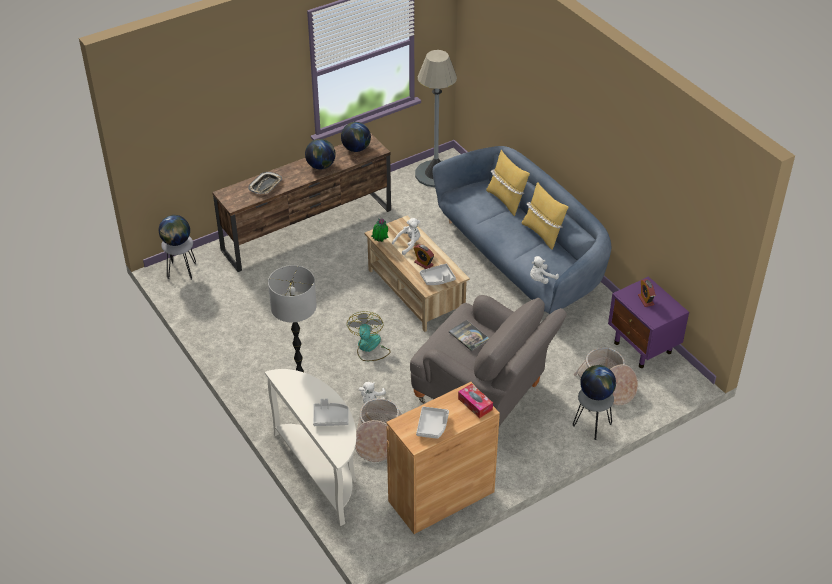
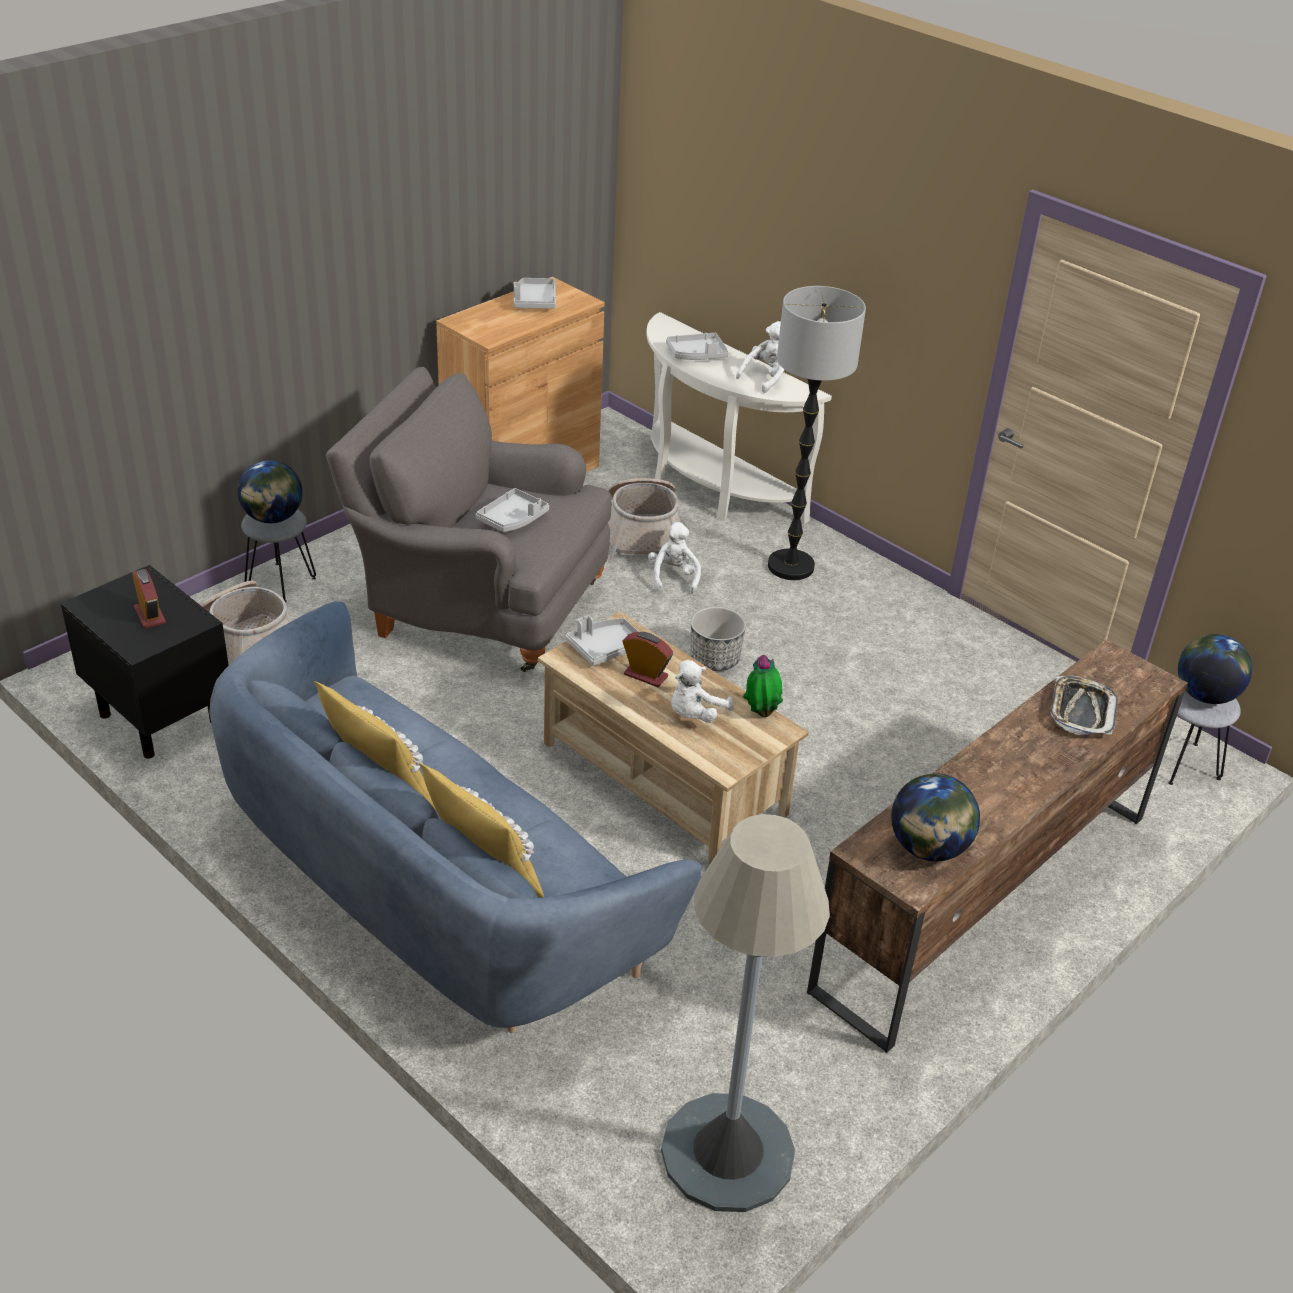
camera: 165 degrees right, 5 degrees down
(321, 166) = (987, 781): globe -> none
(369, 347) = (715, 659): fan -> planter
(469, 336) = (513, 519): book -> grey tray
(475, 404) = (475, 325): tissue box -> none
(541, 279) = (379, 688): white plush toy -> white plush toy (766, 377)
(643, 348) = (159, 717): purple nightstand -> black nightstand

